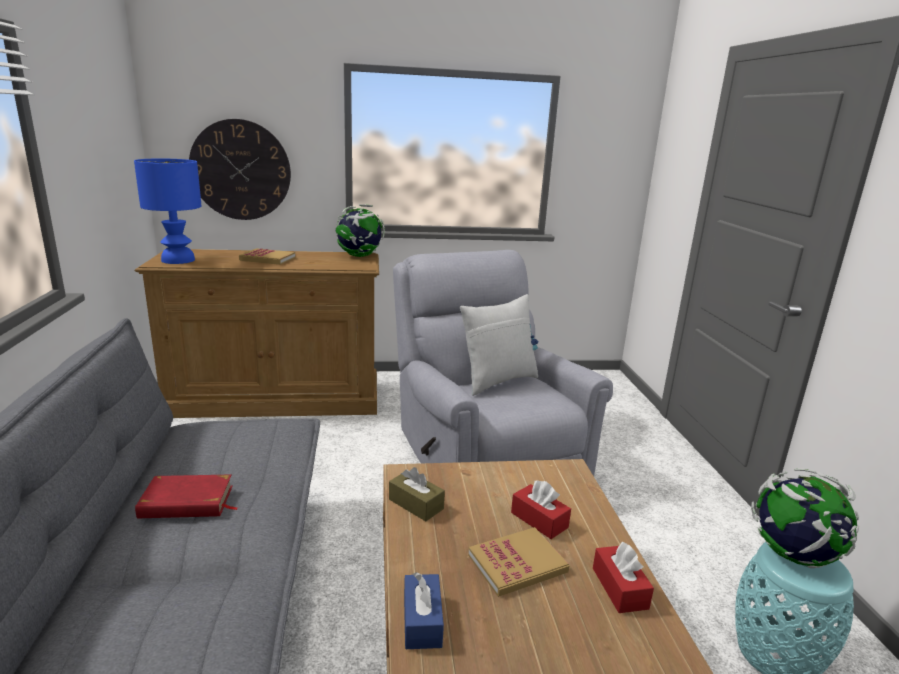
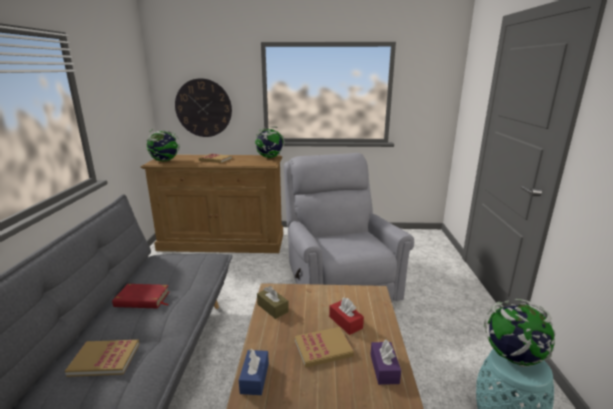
camera: 10 degrees right, 0 degrees up
(150, 612) = (104, 359): none -> book
(177, 260) = (165, 161): blue table lamp -> globe
(498, 382) = (344, 235): grey pillow -> none
(619, 588) = (384, 369): red tissue box -> purple tissue box

